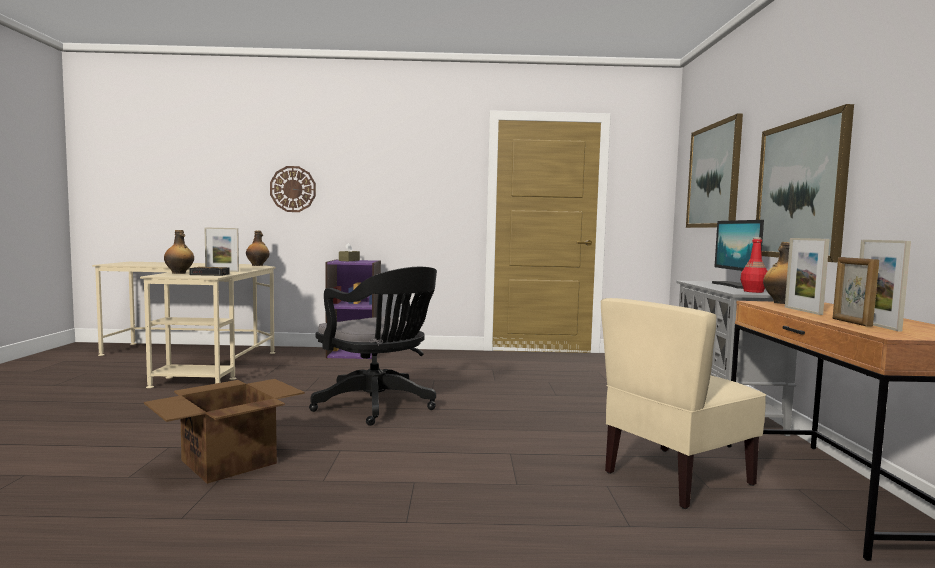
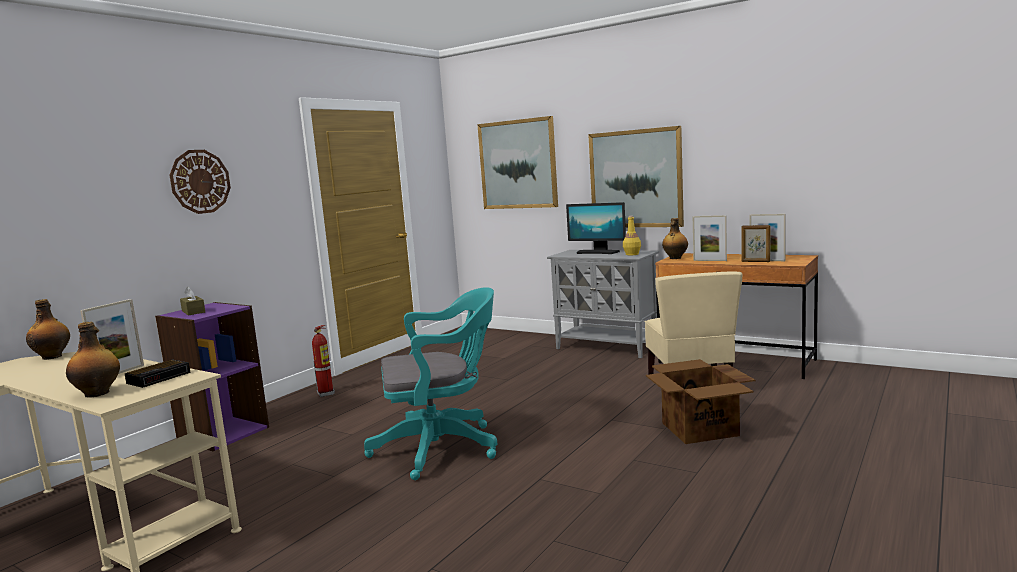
camera: 55 degrees left, 5 degrees up
(227, 462) = (514, 535): cardboard box -> cardboard box (700, 429)
(293, 189) = (62, 222): wall clock -> wall clock (200, 181)
(378, 406) = (443, 447): black office chair -> turquoise office chair
(447, 356) = (326, 393): none -> fire extinguisher
(753, 291) = (632, 254): red bottle -> yellow bottle

